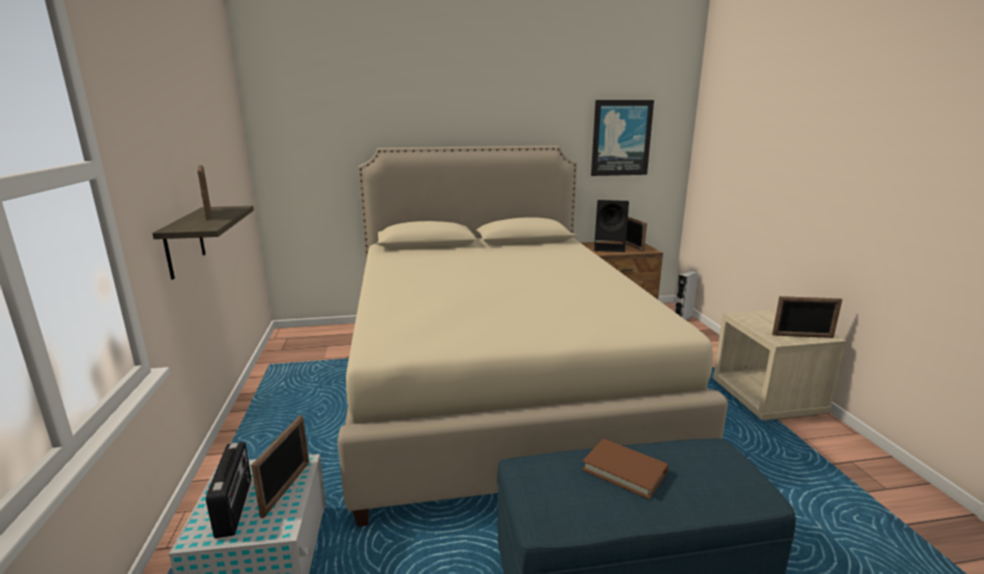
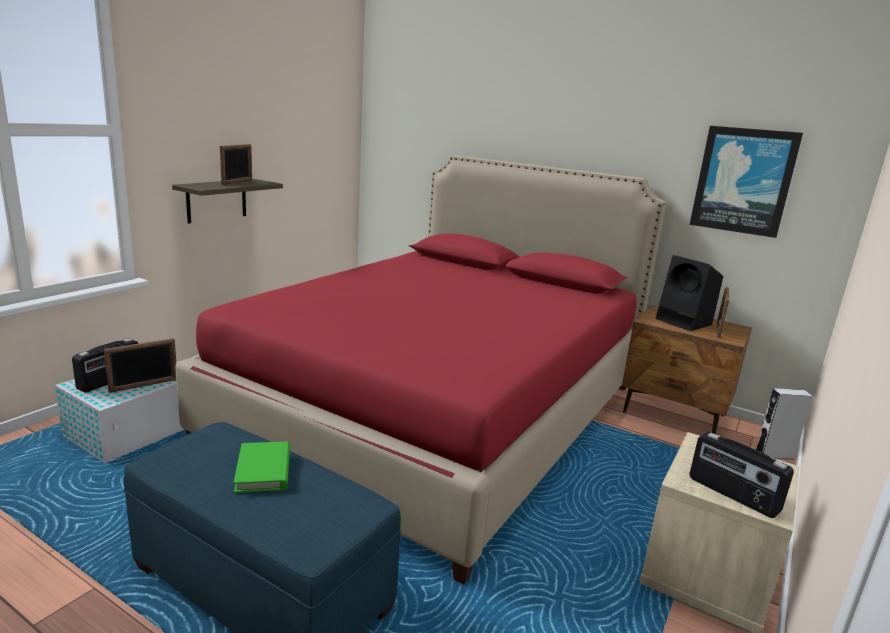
camera: 40 degrees right, 0 degrees up
(495, 382) = (440, 412): beige bed -> red bed
(624, 471) = (263, 470): brown book -> green book
(802, 336) = (732, 495): picture frame -> radio

